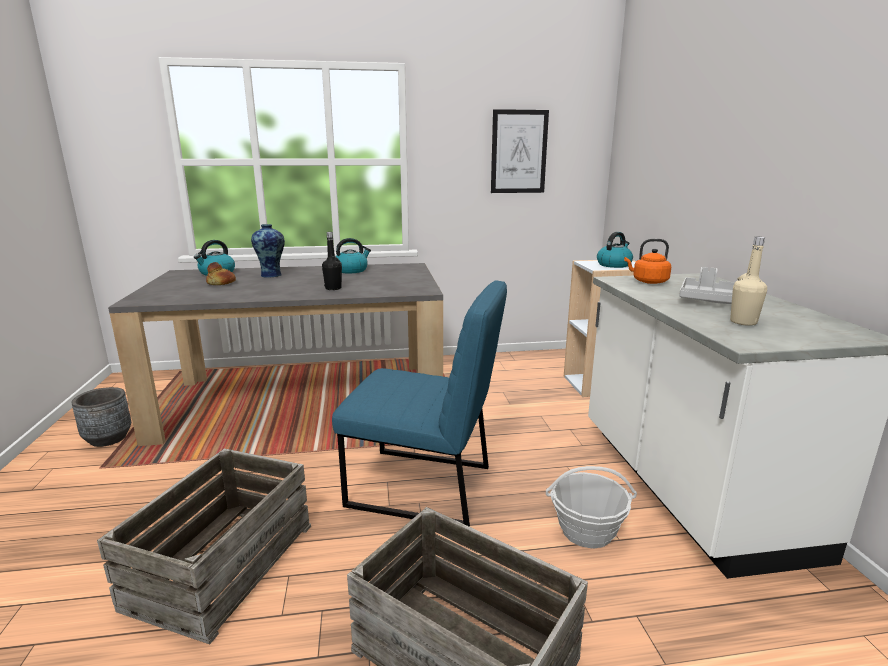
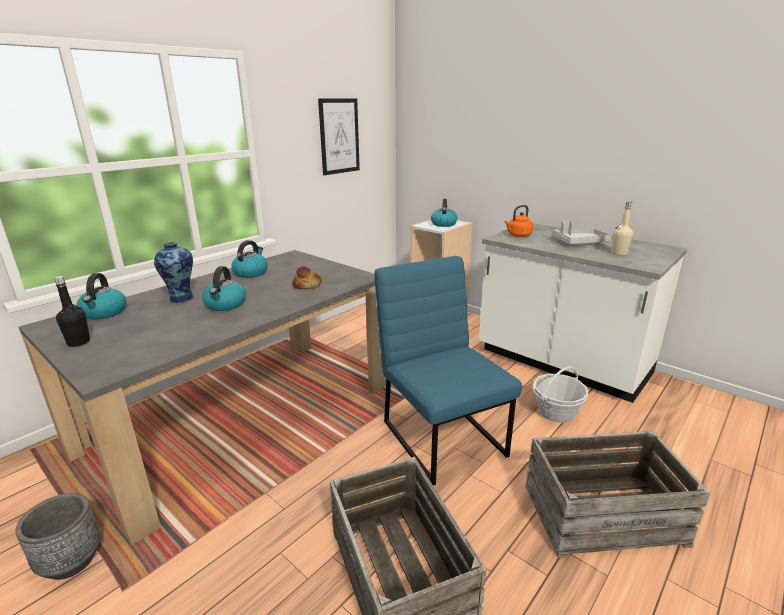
camera: 40 degrees left, 5 degrees up
(221, 283) = (149, 323): bread -> bread (307, 286)
(284, 284) = (225, 305): none -> kettle
(333, 288) = (285, 295): black bottle -> black bottle (79, 342)
(424, 487) = (442, 435): blue chair -> blue chair turned 90 degrees counterclockwise

